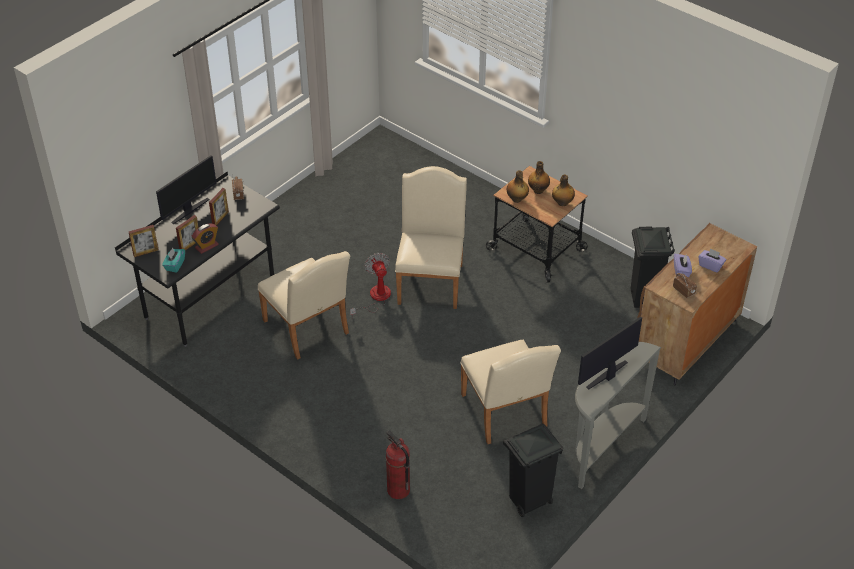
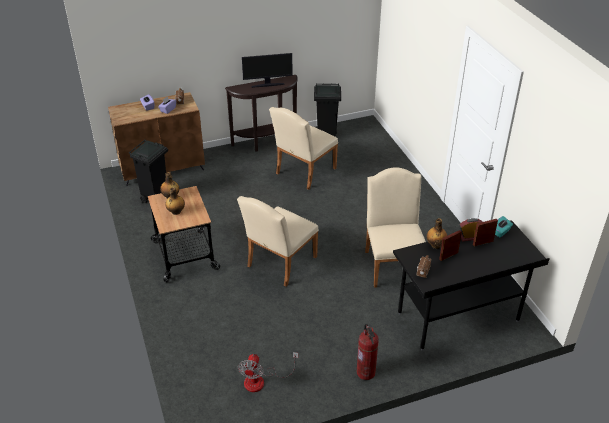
camera: 150 degrees left, 5 degrees down
(146, 252) = (522, 250): picture frame -> none
(189, 210) = (473, 273): monitor -> none
(375, 298) = (329, 267): fan -> fan (261, 381)
(398, 490) = (391, 162): fire extinguisher -> fire extinguisher (365, 372)
(506, 414) = (303, 172): beige chair -> beige chair turned 150 degrees counterclockwise
(517, 199) = (198, 211): bottle -> bottle (435, 245)
(601, 446) = (266, 143): grey console table -> brown console table

